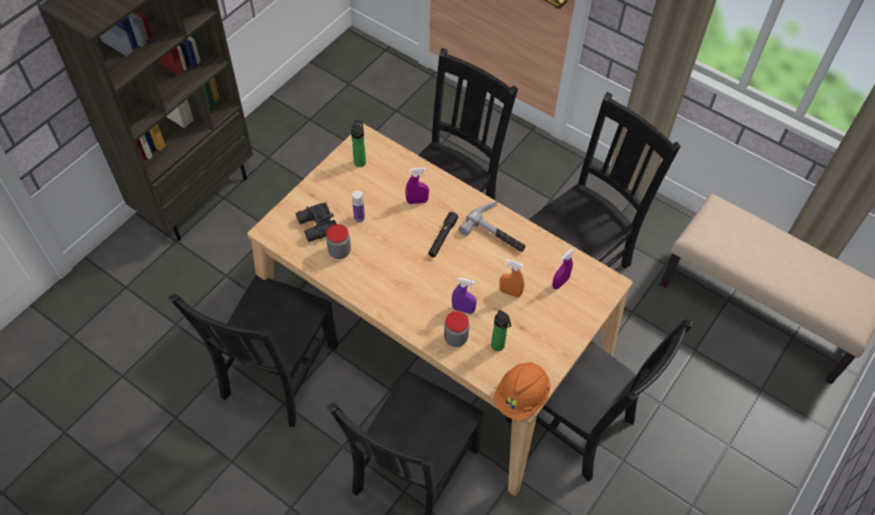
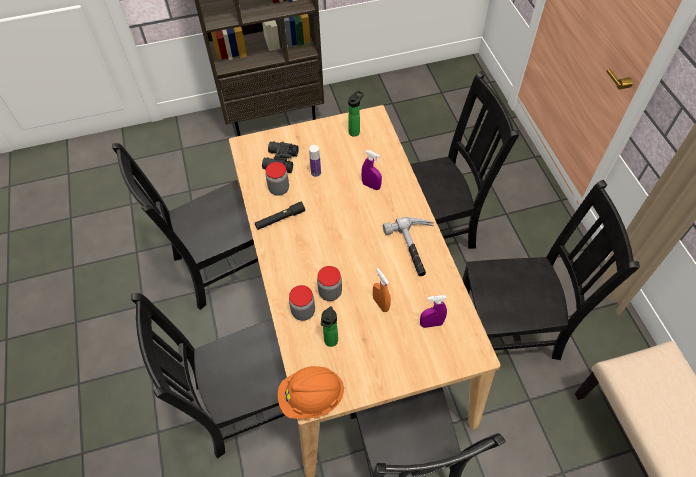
camera: 40 degrees right, 0 degrees up
(442, 238) = (365, 225): black flashlight -> black flashlight (280, 219)
(463, 309) = (330, 292): purple spray bottle -> jar

